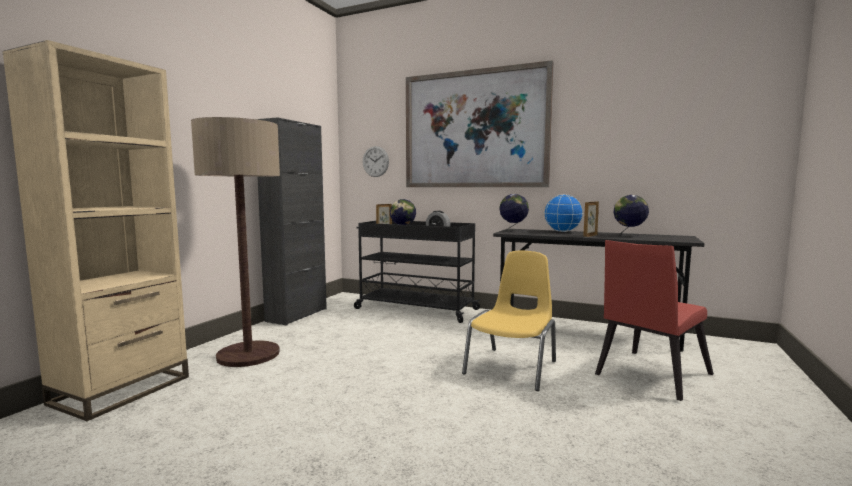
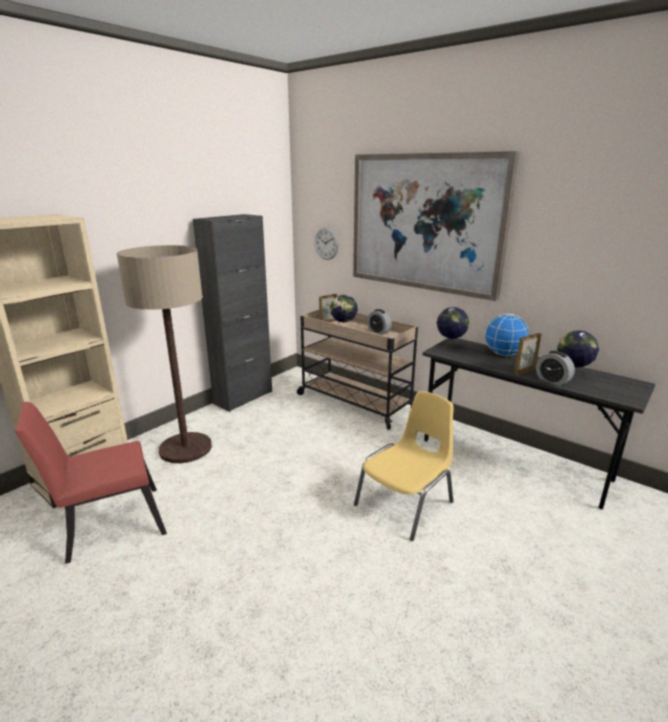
camera: 15 degrees right, 15 degrees up
(415, 309) = (354, 401): black cart -> beige cart
(618, 237) = (552, 380): none -> alarm clock
(648, 376) = (538, 540): red chair -> red chair (107, 524)

